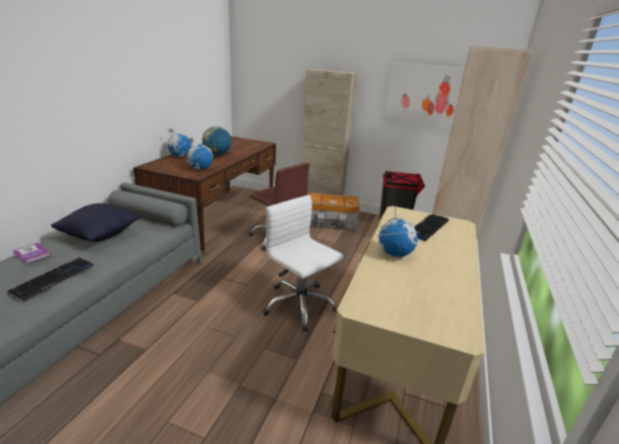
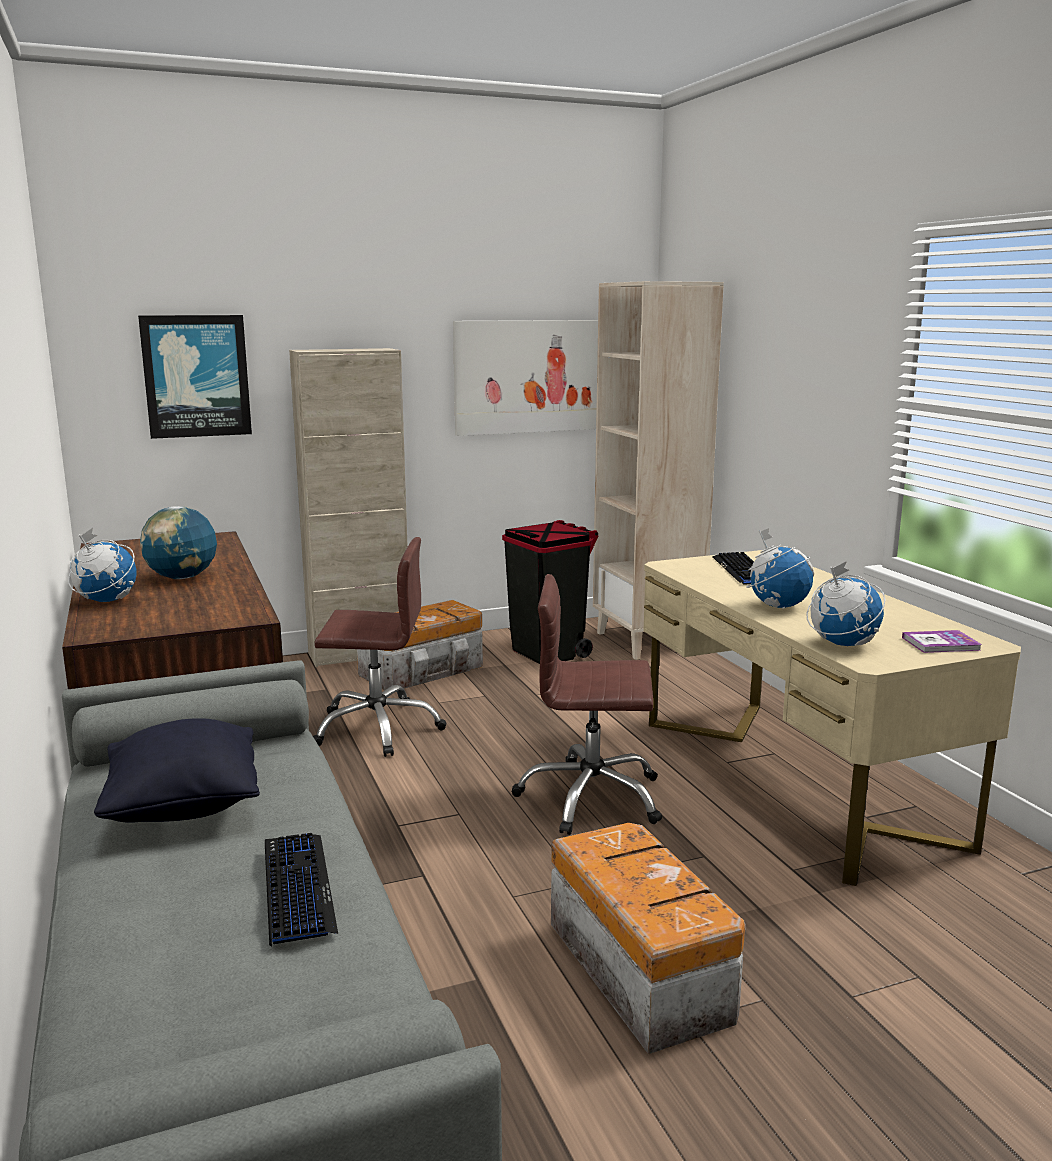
camera: 40 degrees left, 10 degrees down
(32, 254) = (124, 891): book -> book (941, 644)
(192, 386) = (639, 968): none -> storage box
(200, 169) = (222, 606): globe -> globe (842, 644)
(277, 76) = (196, 376): none -> picture
(299, 305) = (591, 798): white office chair -> brown office chair

